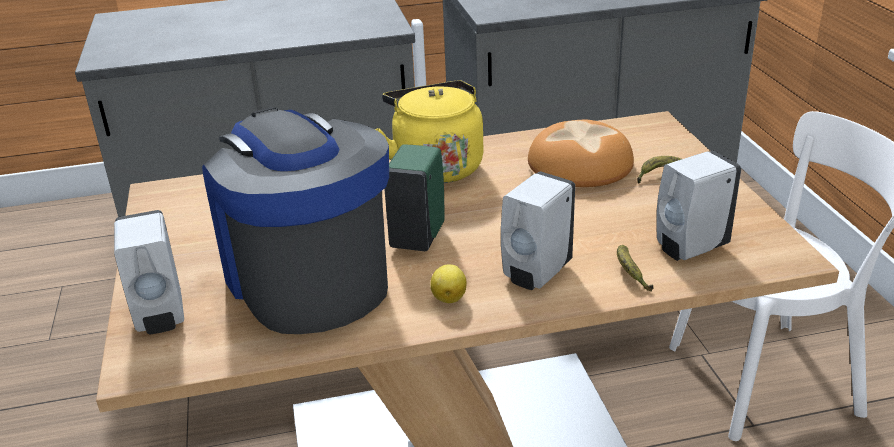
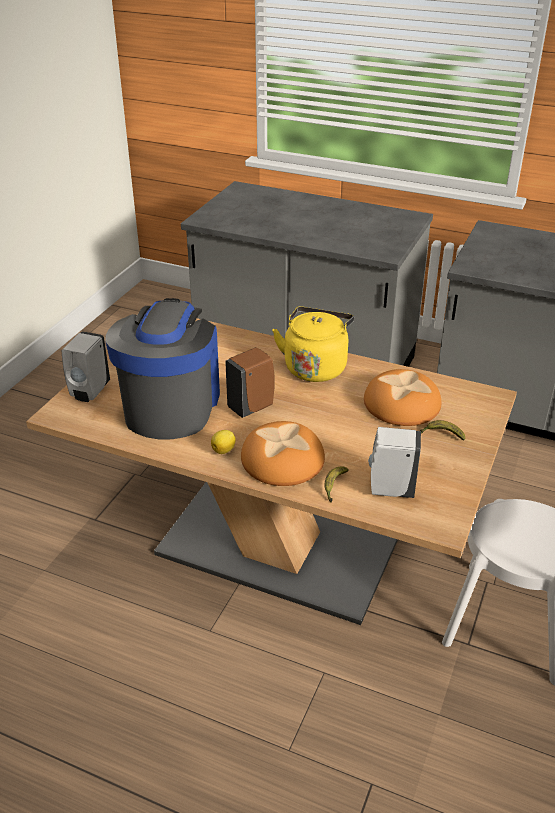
camera: 35 degrees right, 5 degrees up
(418, 236) = (252, 407): green soap dispenser -> brown soap dispenser
(535, 274) = (283, 460): white soap dispenser -> bread

